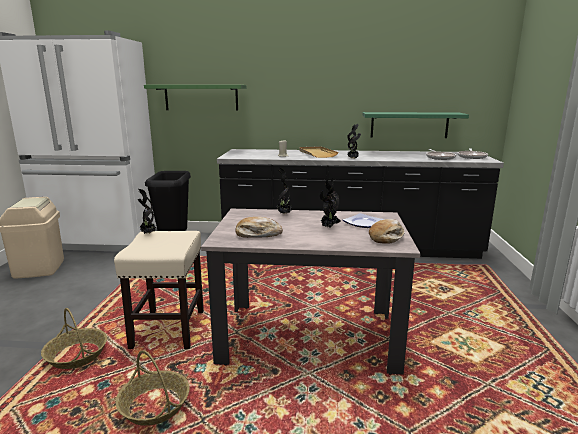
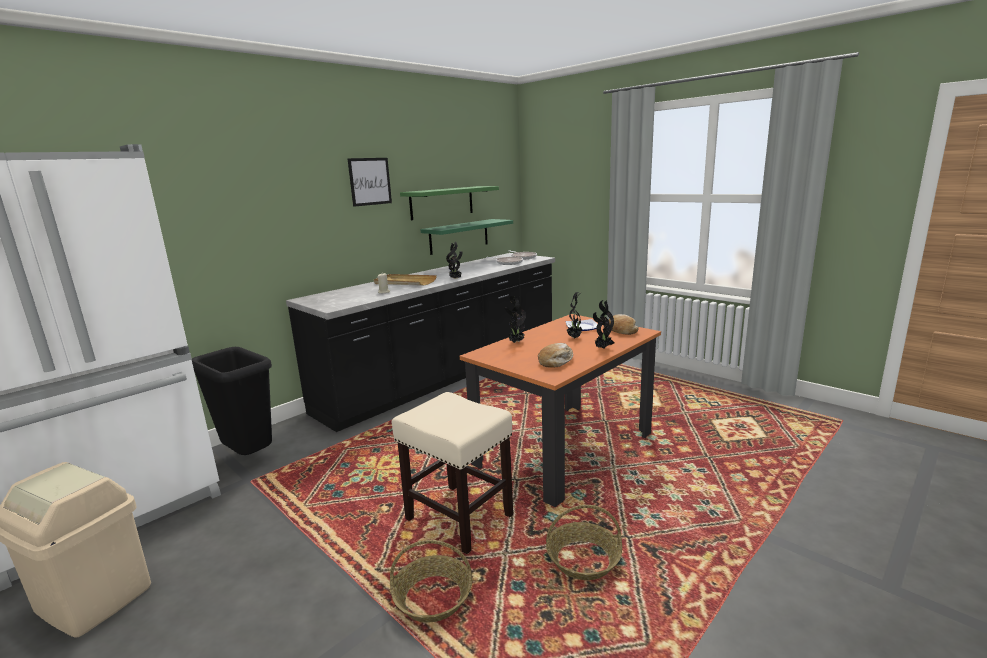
camera: 50 degrees left, 0 degrees up
(147, 234) = (415, 415): potted plant -> potted plant (602, 348)
(201, 97) = (230, 235): green shelf -> green shelf (442, 202)
(309, 337) = (564, 449): beige dining table -> orange dining table
(315, 65) = (370, 181): none -> picture

